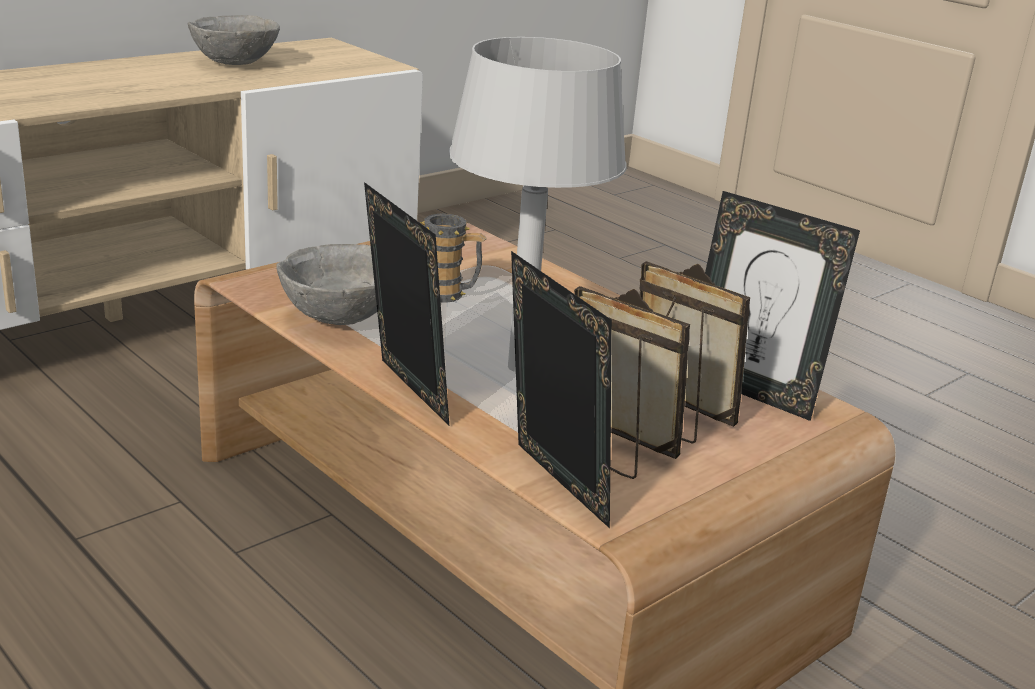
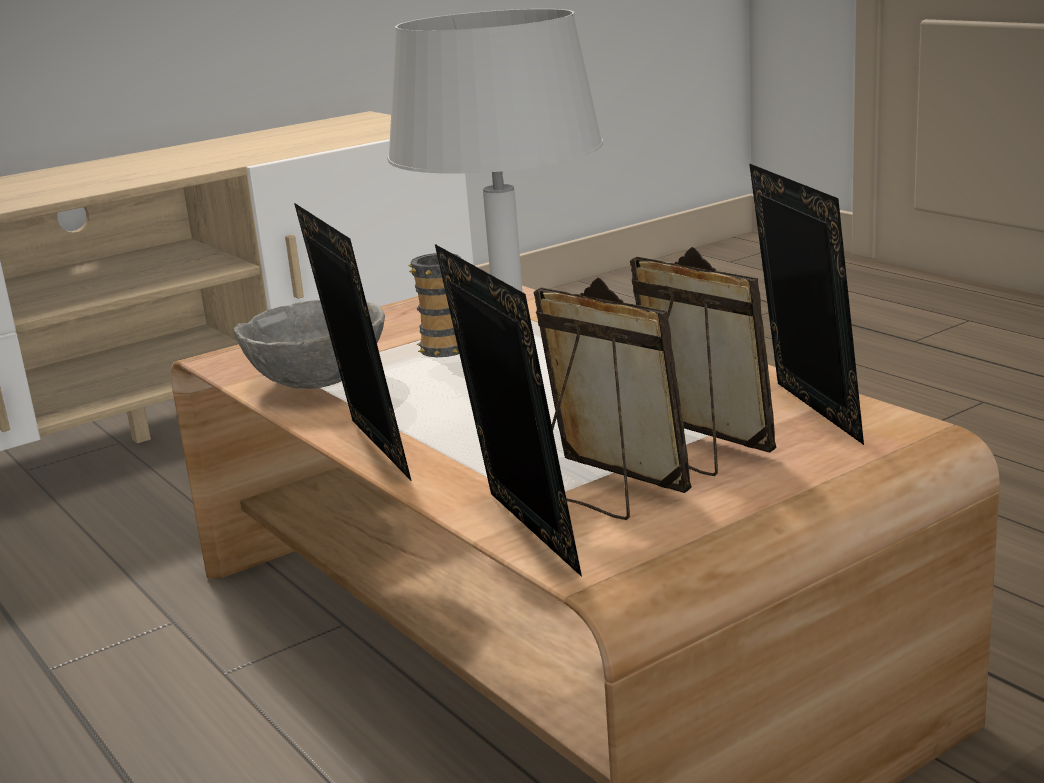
camera: 10 degrees right, 5 degrees down
(234, 64) = (250, 144): grey bowl -> none
(750, 391) = (804, 415): picture frame -> picture frame turned 150 degrees counterclockwise

